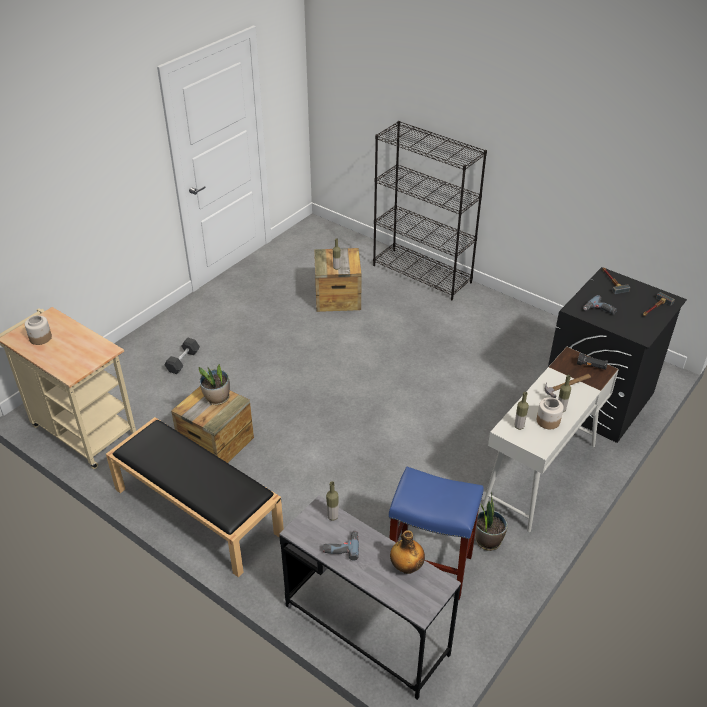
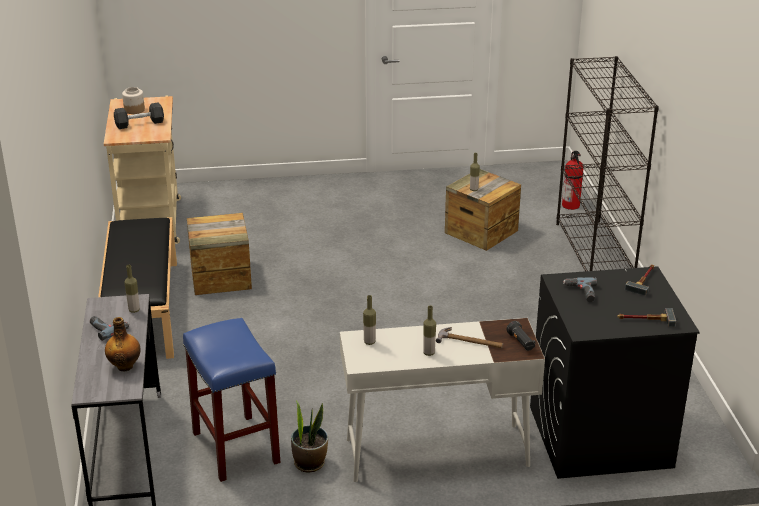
camera: 45 degrees right, 10 degrees down
(183, 361) = (283, 214): black dumbbell -> black dumbbell (139, 123)
(217, 398) = (228, 227): potted plant -> none
(362, 247) = (571, 205): none -> fire extinguisher
(547, 421) = (401, 353): jar -> none

